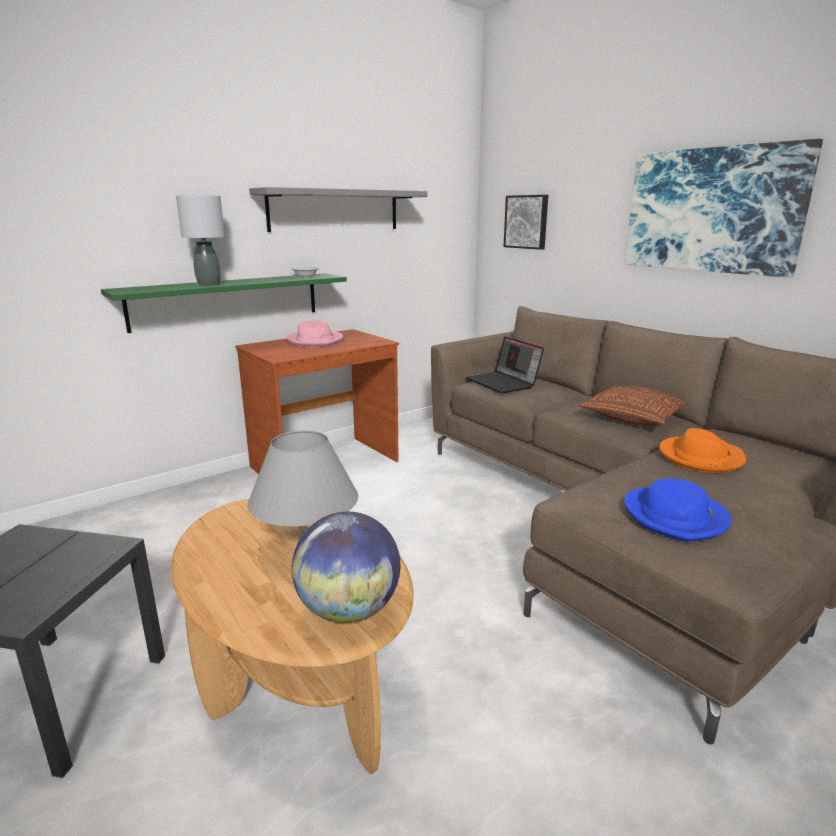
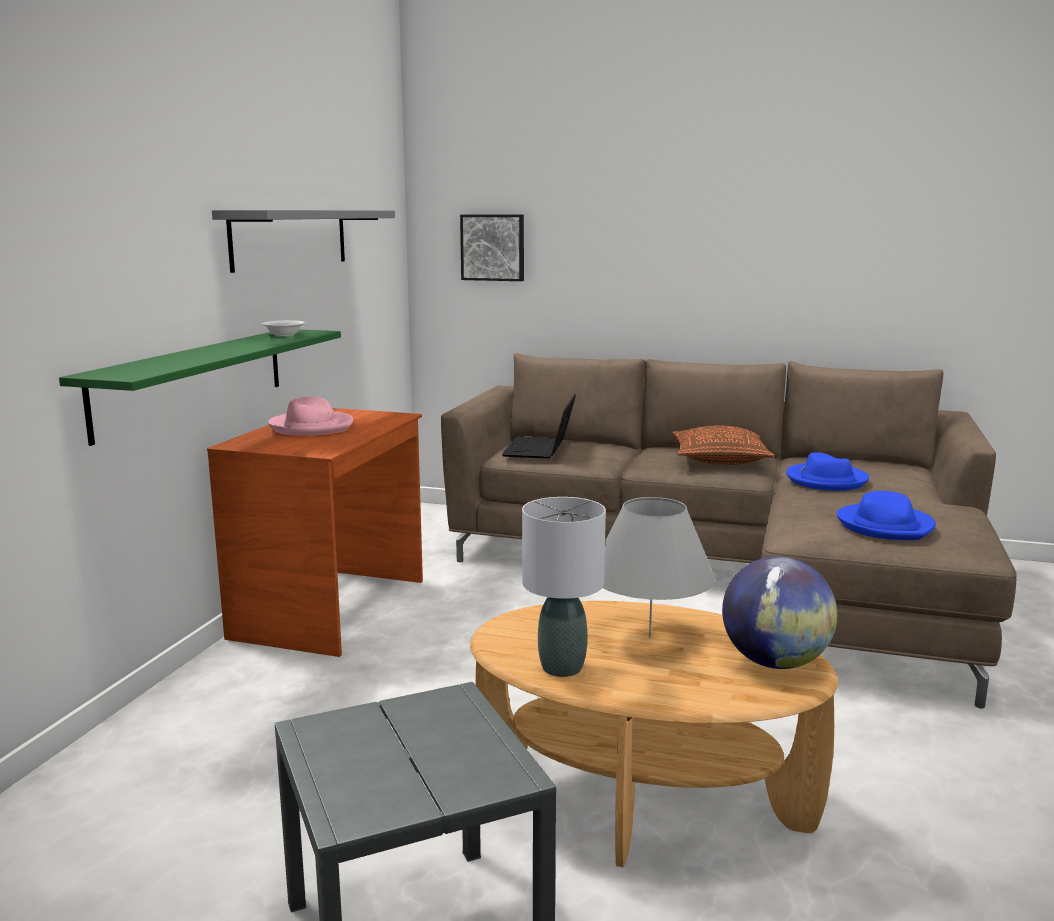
camera: 35 degrees left, 5 degrees down
(208, 284) = (206, 356): grey table lamp -> grey table lamp (562, 668)
(503, 383) = (540, 449): laptop -> laptop turned 75 degrees clockwise
(700, 458) = (826, 480): orange hat -> blue hat
(711, 210) = (734, 235): picture -> none

